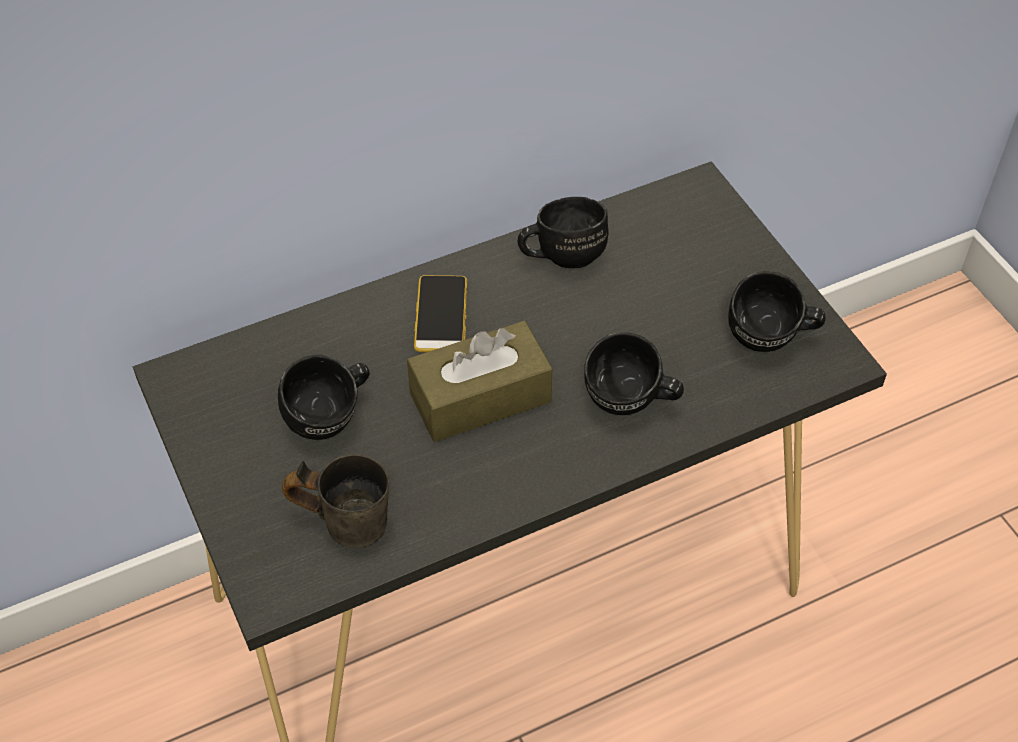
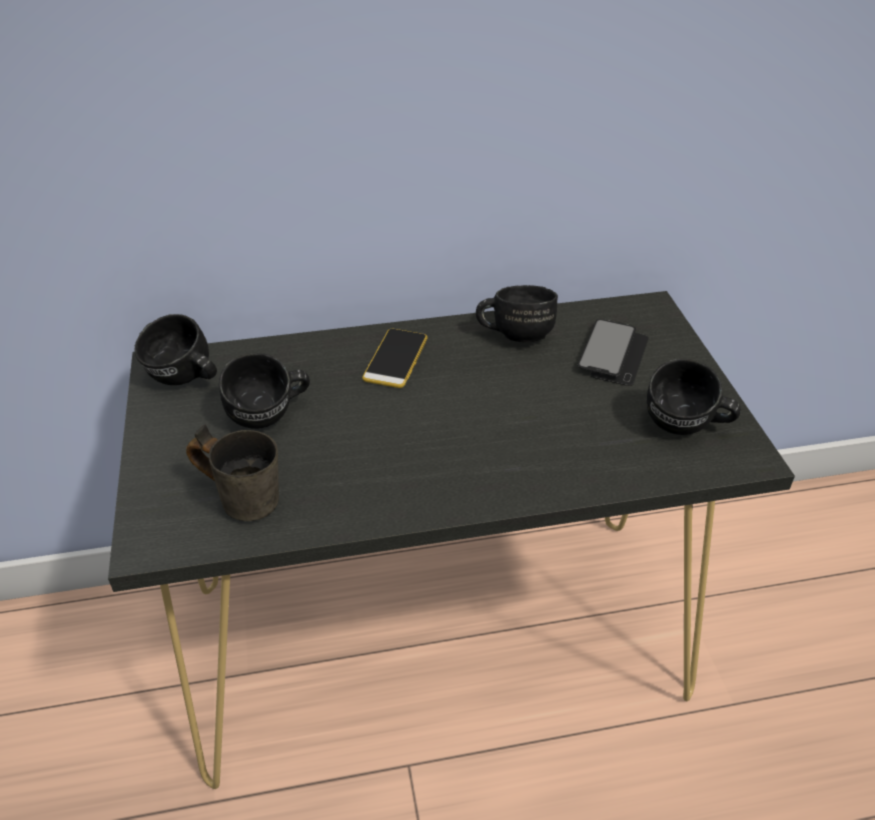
camera: 15 degrees right, 10 degrees down
(480, 397) = (403, 424): brown tissue box -> none
(630, 403) = (537, 454): black mug -> black mug (184, 381)
(675, 261) = (613, 354): none -> phone

